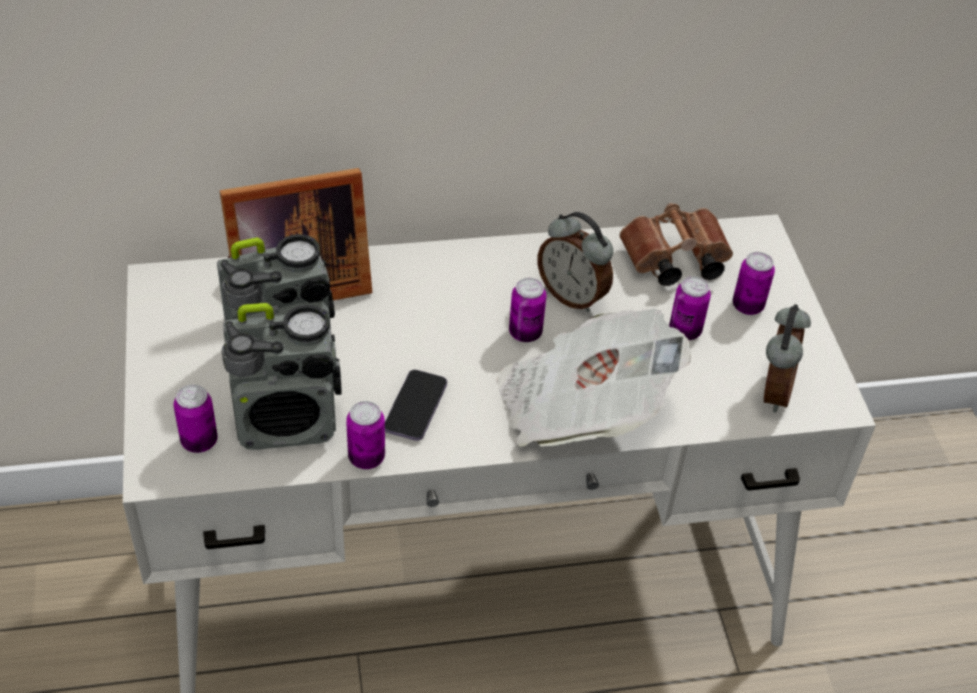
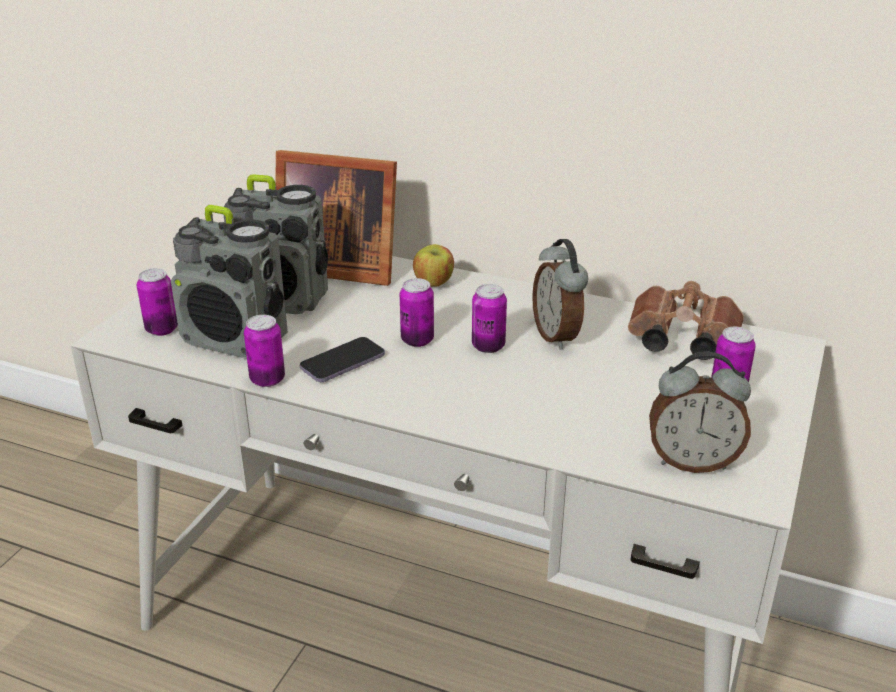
camera: 35 degrees right, 15 degrees down
(410, 272) = (434, 283): none -> apple
(581, 408) = (484, 410): newspaper -> none
(685, 331) = (642, 390): can -> can (417, 340)
(772, 391) = (692, 461): alarm clock -> alarm clock turned 45 degrees clockwise

